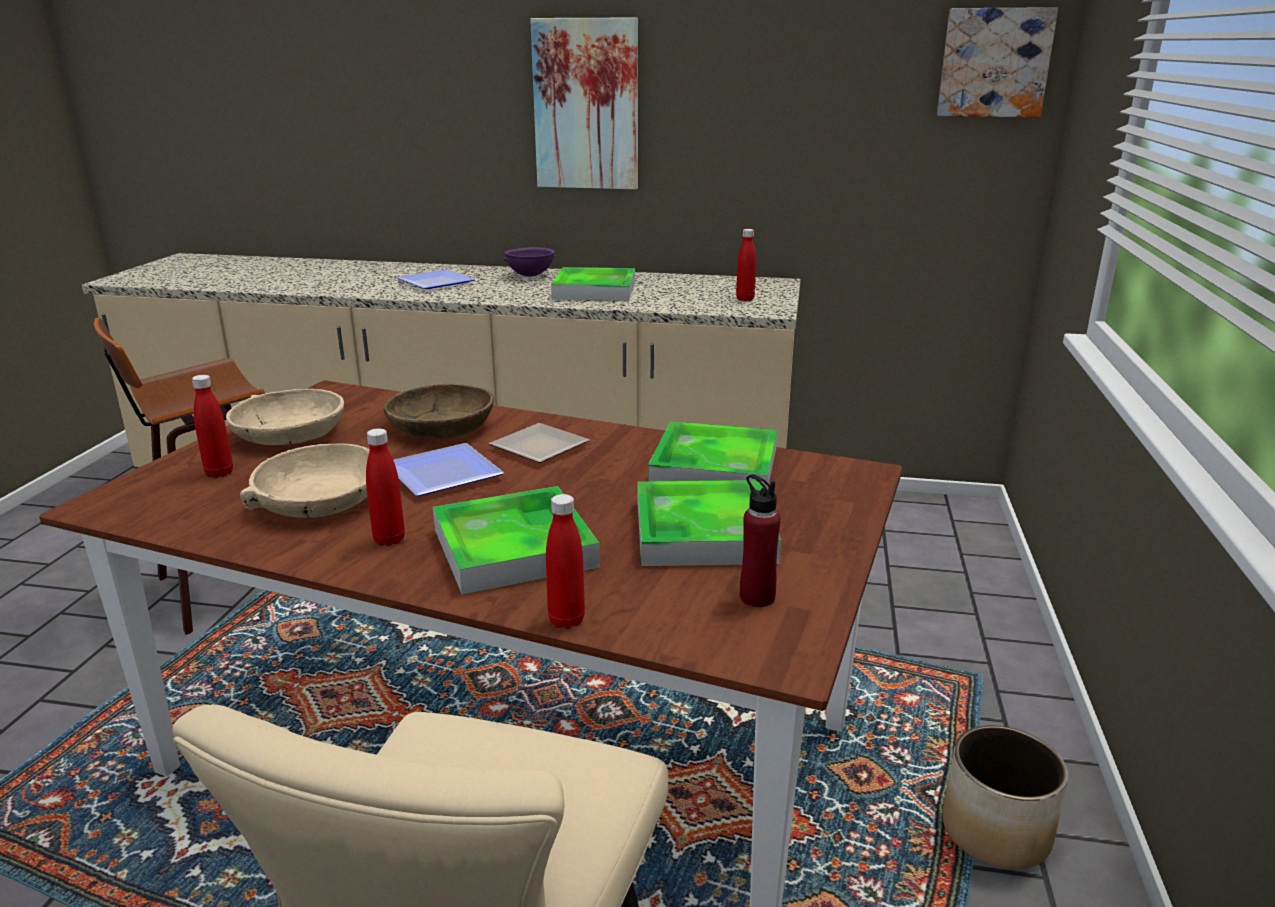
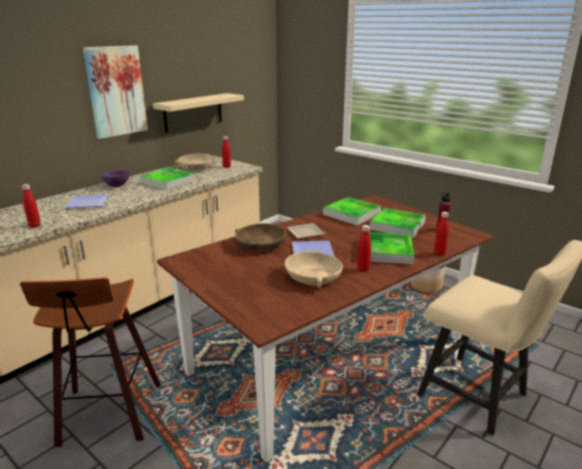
camera: 60 degrees left, 0 degrees up
(219, 473) = (258, 294): red bottle -> red bottle (34, 226)
(289, 433) = (226, 275): beige bowl -> beige bowl (196, 167)
(761, 173) = (193, 112): none -> beige shelf
(994, 63) = (257, 58): picture -> none

